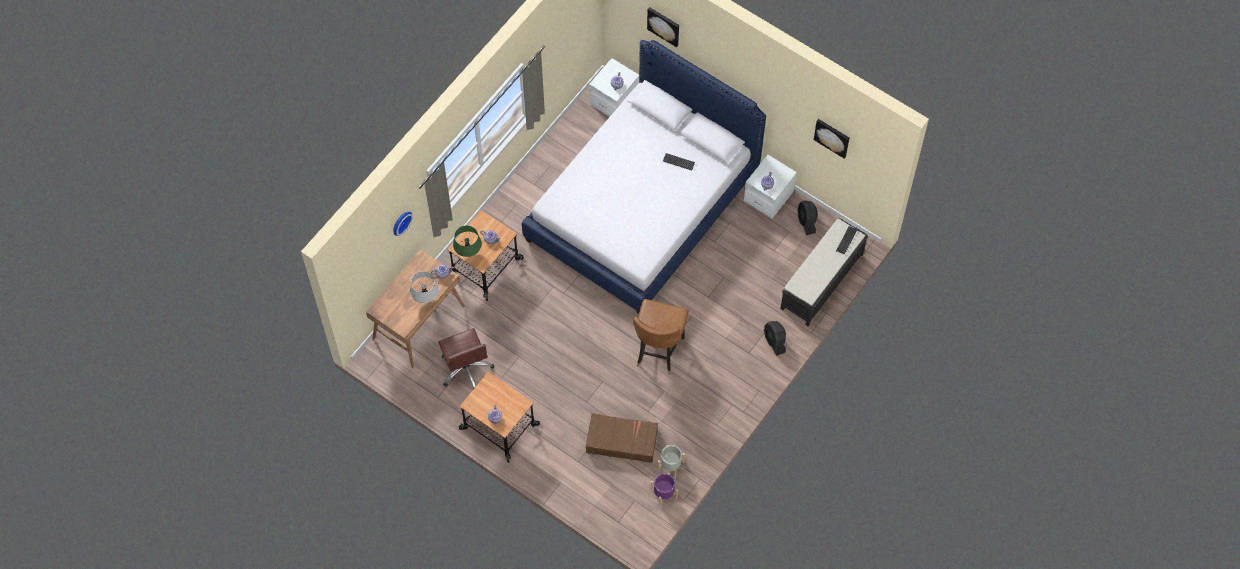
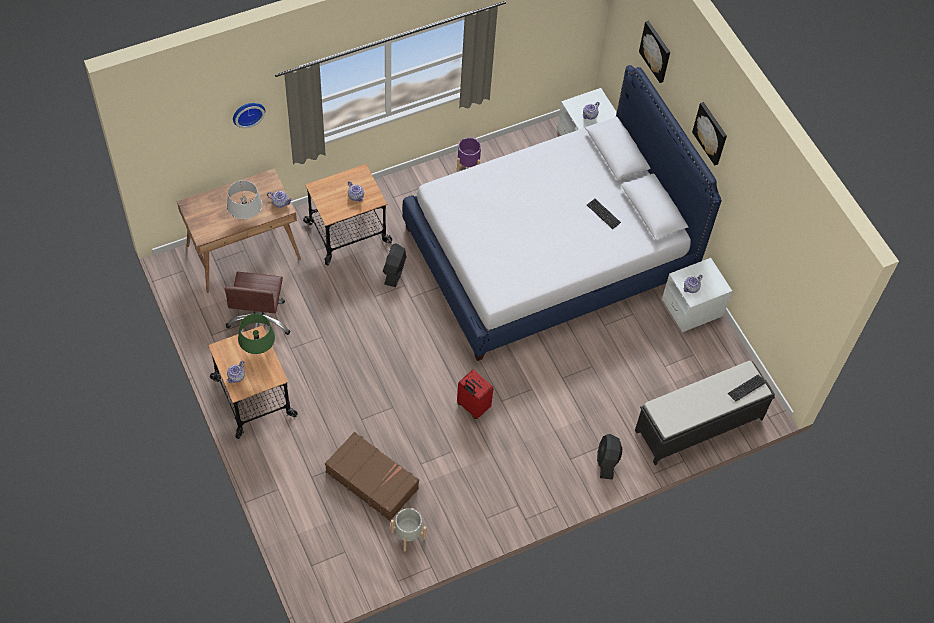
camera: 25 degrees right, 5 degrees down
(468, 252) = (324, 198): green table lamp -> green table lamp (258, 350)
(658, 351) = (472, 406): brown chair -> red suitcase
(664, 493) = (381, 562): purple planter -> purple planter (468, 166)
(806, 221) = (719, 354): black fan -> black fan (394, 271)
(832, 137) = (781, 253): picture -> picture (711, 133)

